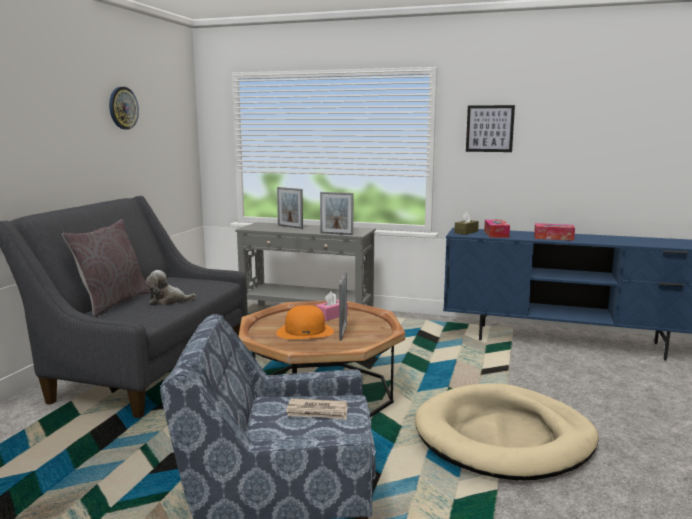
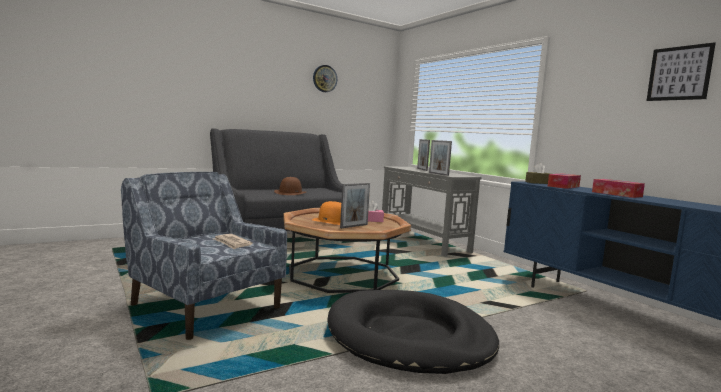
camera: 40 degrees right, 5 degrees down
(112, 303) = (265, 188): grey pillow -> none
(168, 301) = (290, 193): plush toy -> brown hat
(489, 128) = (590, 89): picture -> picture (679, 73)
(504, 437) = (409, 336): beige dog bed -> black dog bed

